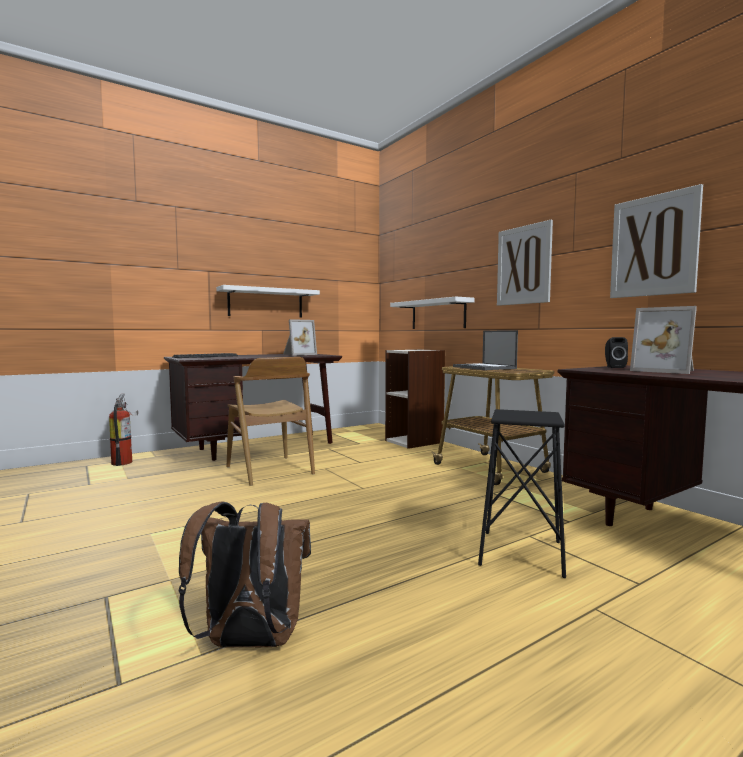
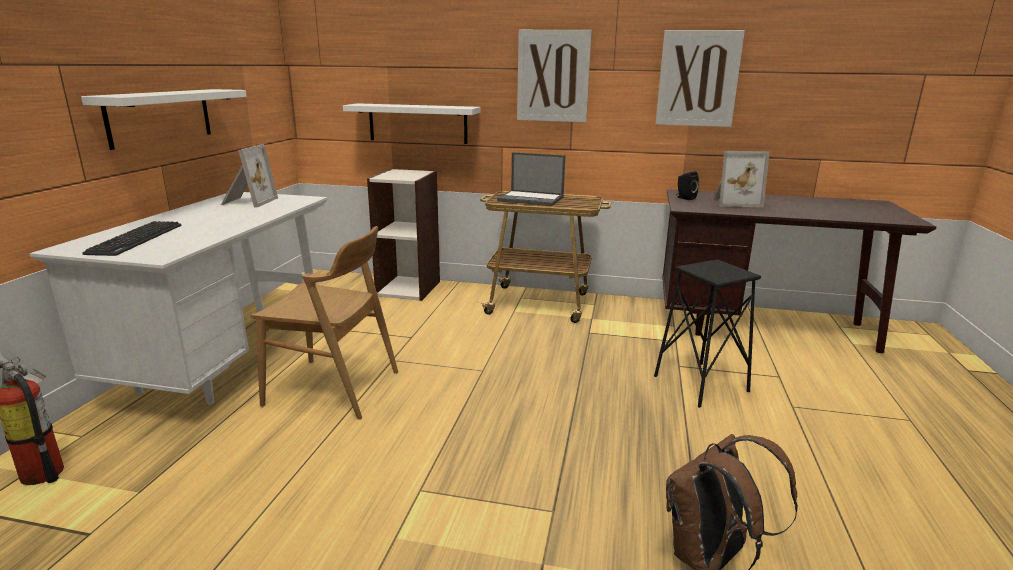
camera: 45 degrees left, 15 degrees up
(257, 447) = (228, 359): brown desk -> white desk

